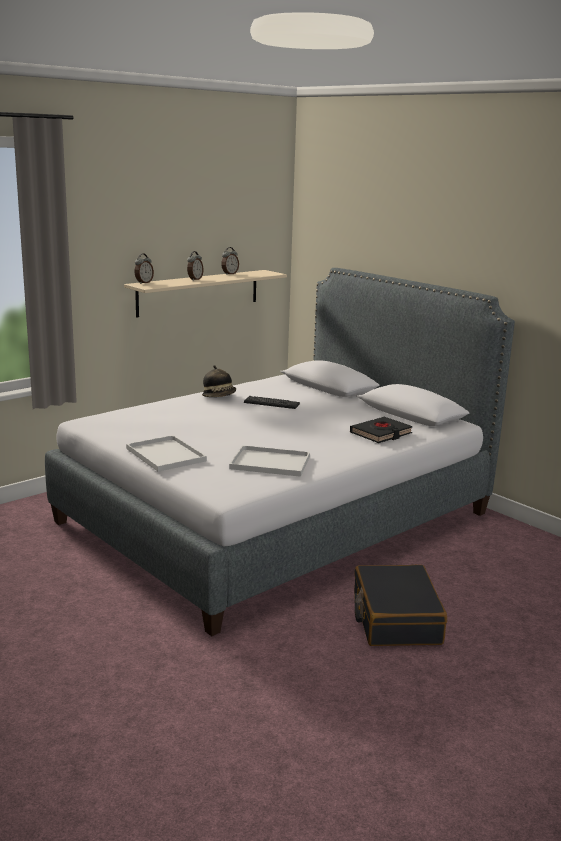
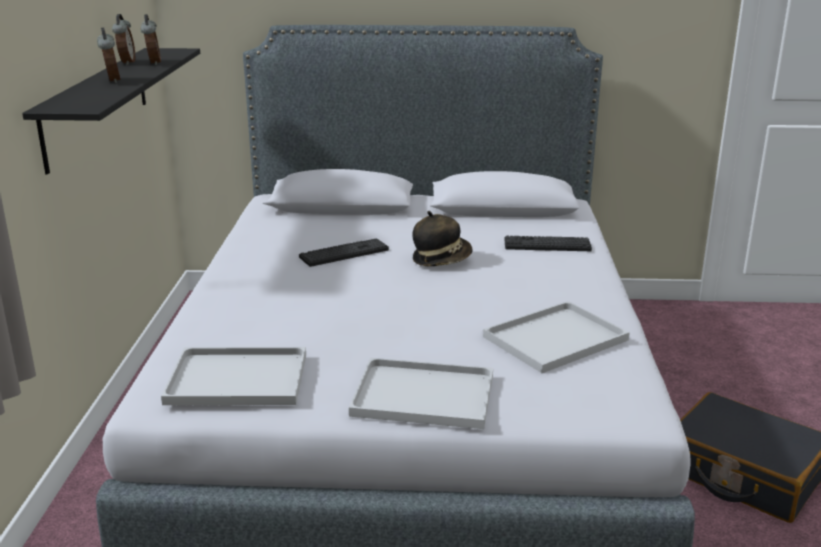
camera: 45 degrees left, 5 degrees up
(117, 423) = (234, 379): none -> white tray
(143, 283) = (52, 103): alarm clock -> alarm clock (153, 63)
(198, 292) = (97, 105): beige shelf -> black shelf
(219, 396) = (257, 270): hat -> hat (441, 259)
(381, 434) = (547, 245): black book -> keyboard

